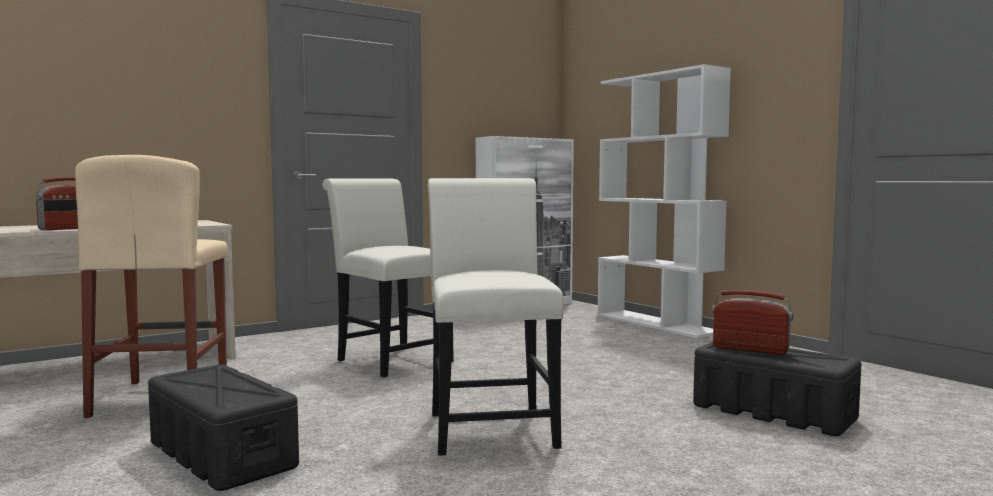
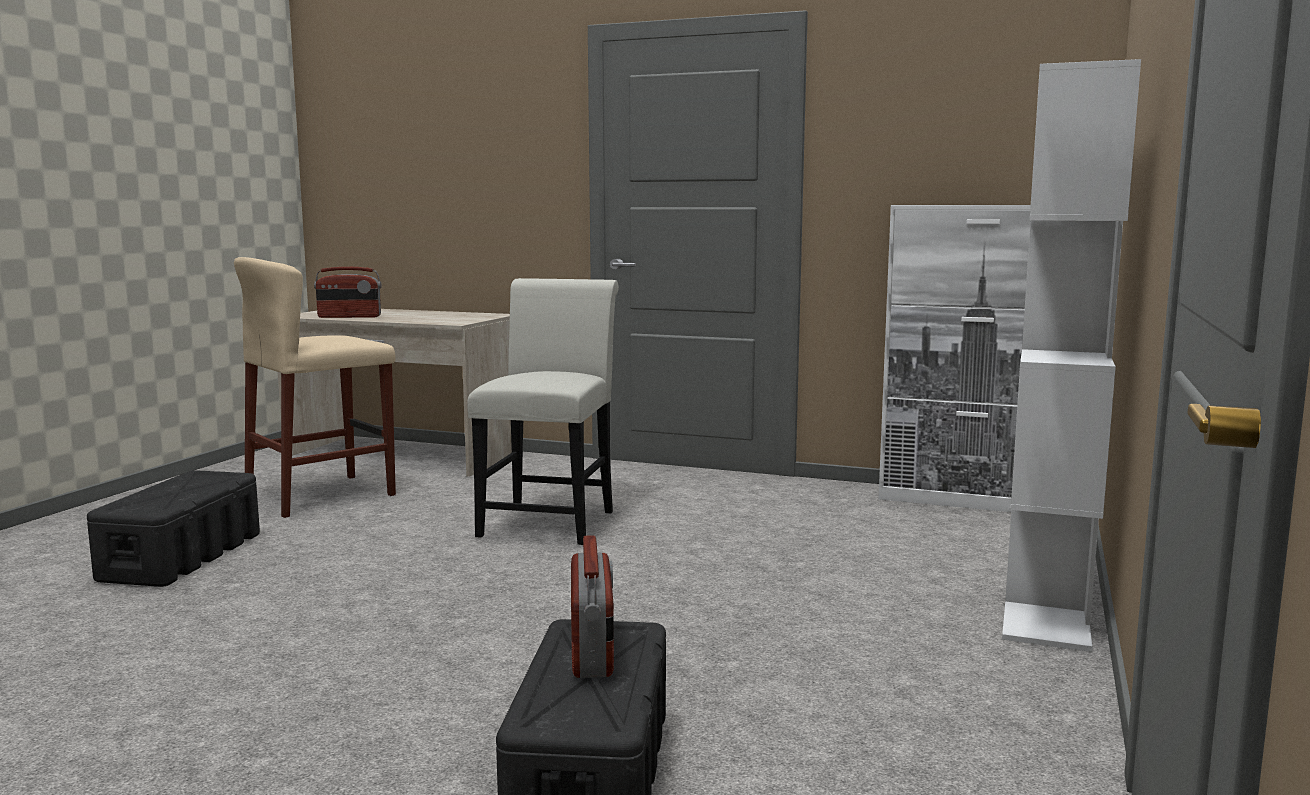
camera: 55 degrees right, 5 degrees up
(490, 426) = (345, 622): white chair -> none

